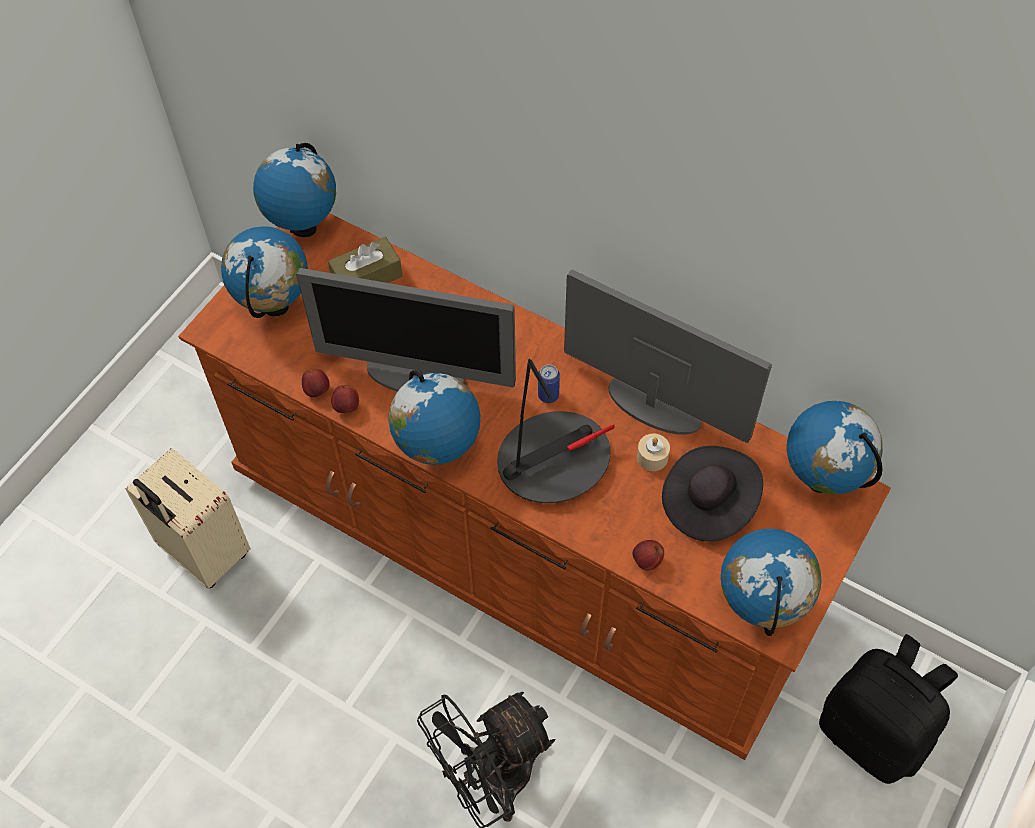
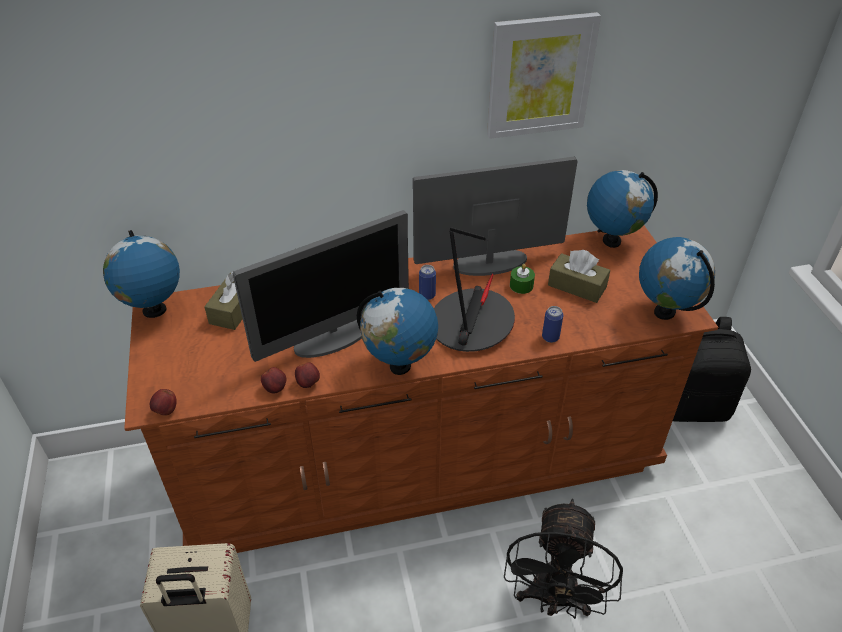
camera: 45 degrees left, 15 degrees down
(275, 307) = (185, 363): globe -> none
(607, 537) = (550, 337): none -> can
(646, 561) = (585, 333): apple -> apple (166, 411)
(652, 457) = (521, 285): beige candle -> green candle
(708, 503) = (577, 286): black hat -> brown tissue box
(767, 248) = (540, 75): none -> picture

